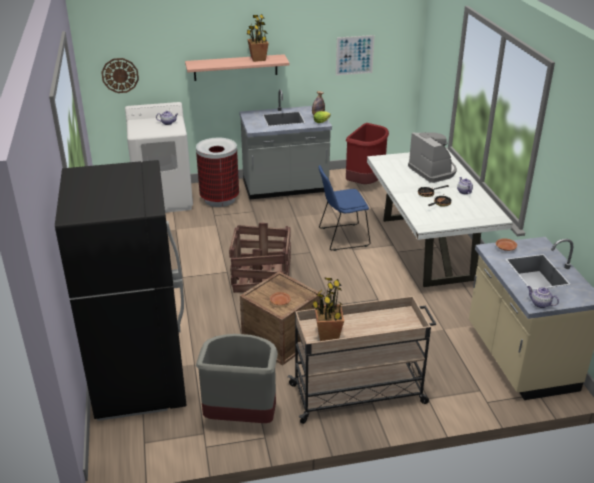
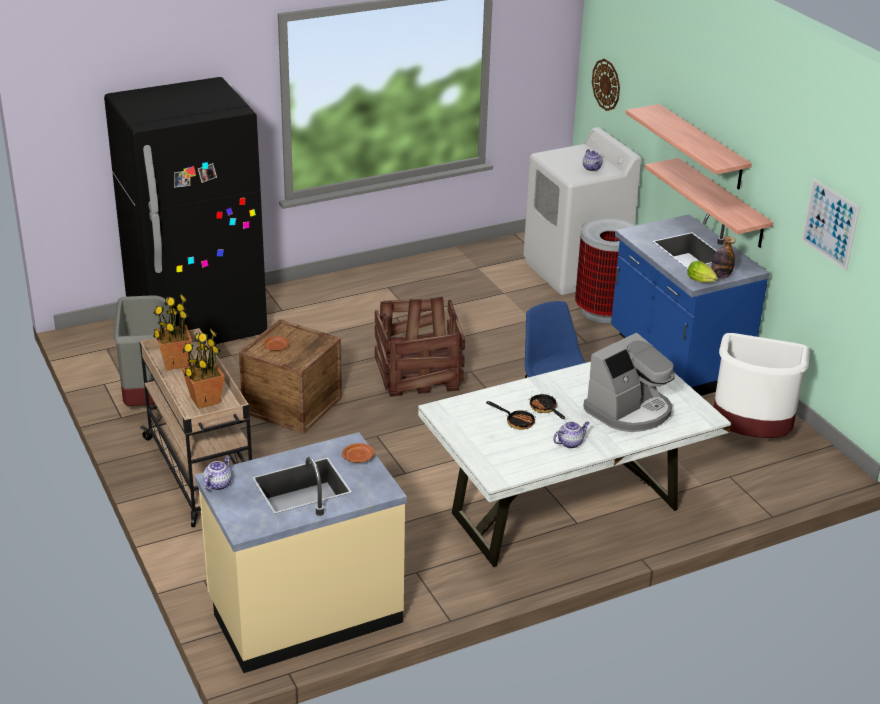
camera: 75 degrees right, 0 degrees up
(258, 59) = (709, 147): potted plant -> potted plant (204, 400)
(263, 91) = (722, 203): none -> shelf
(285, 188) = (676, 359): grey counter -> blue counter
(366, 182) = (750, 434): red trash can -> white trash can

